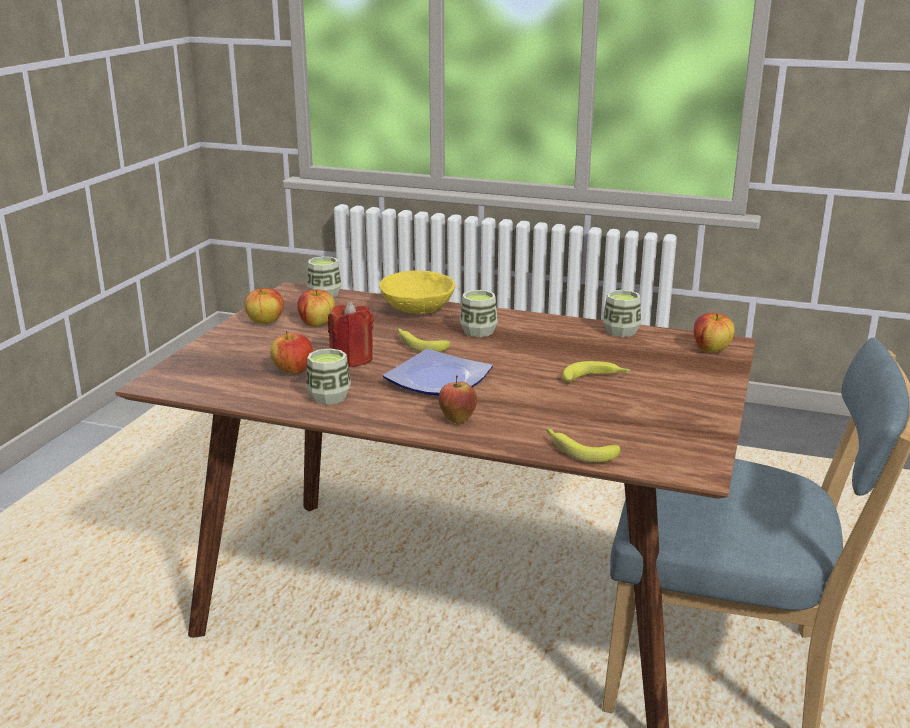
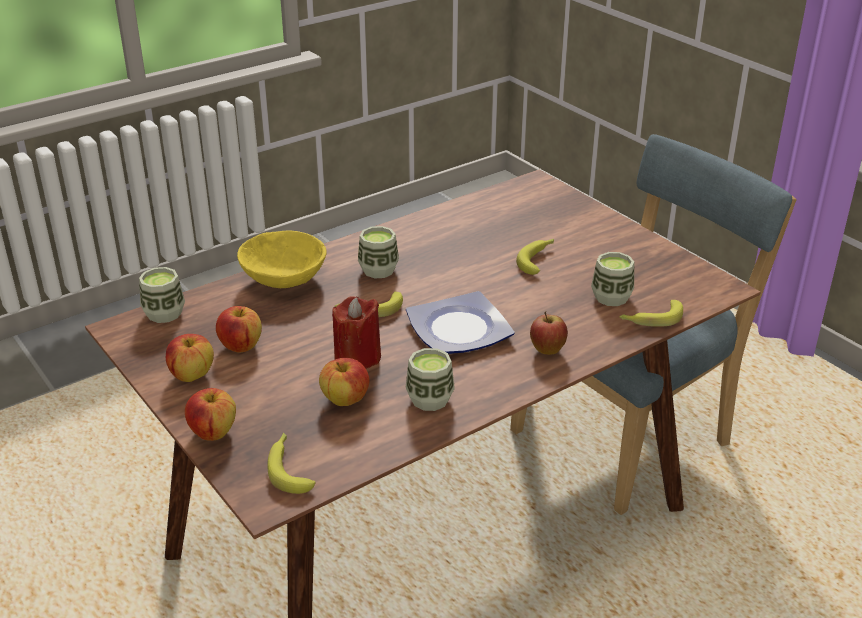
camera: 55 degrees left, 10 degrees up
(195, 379) = (289, 468): none -> banana
(620, 331) = (462, 210): cup -> cup (611, 297)
(711, 349) = (540, 193): apple -> apple (213, 432)

